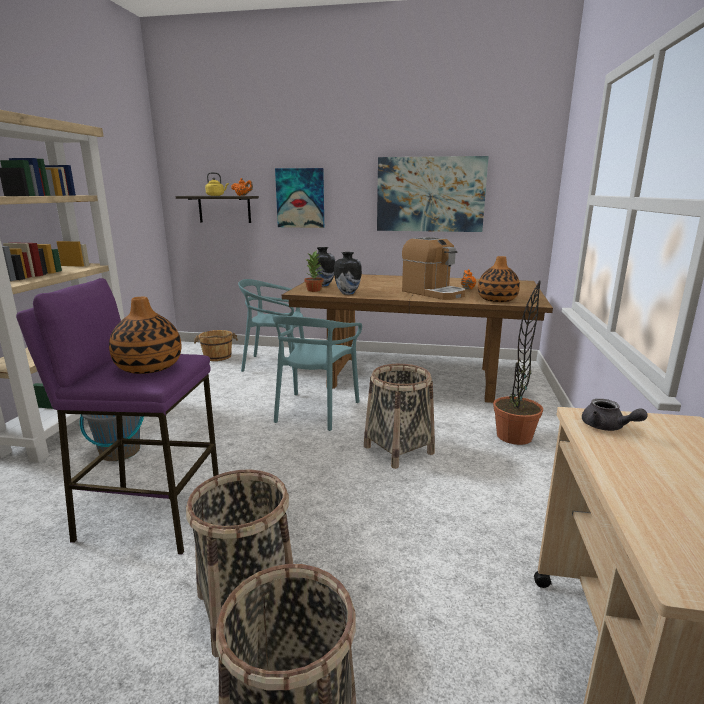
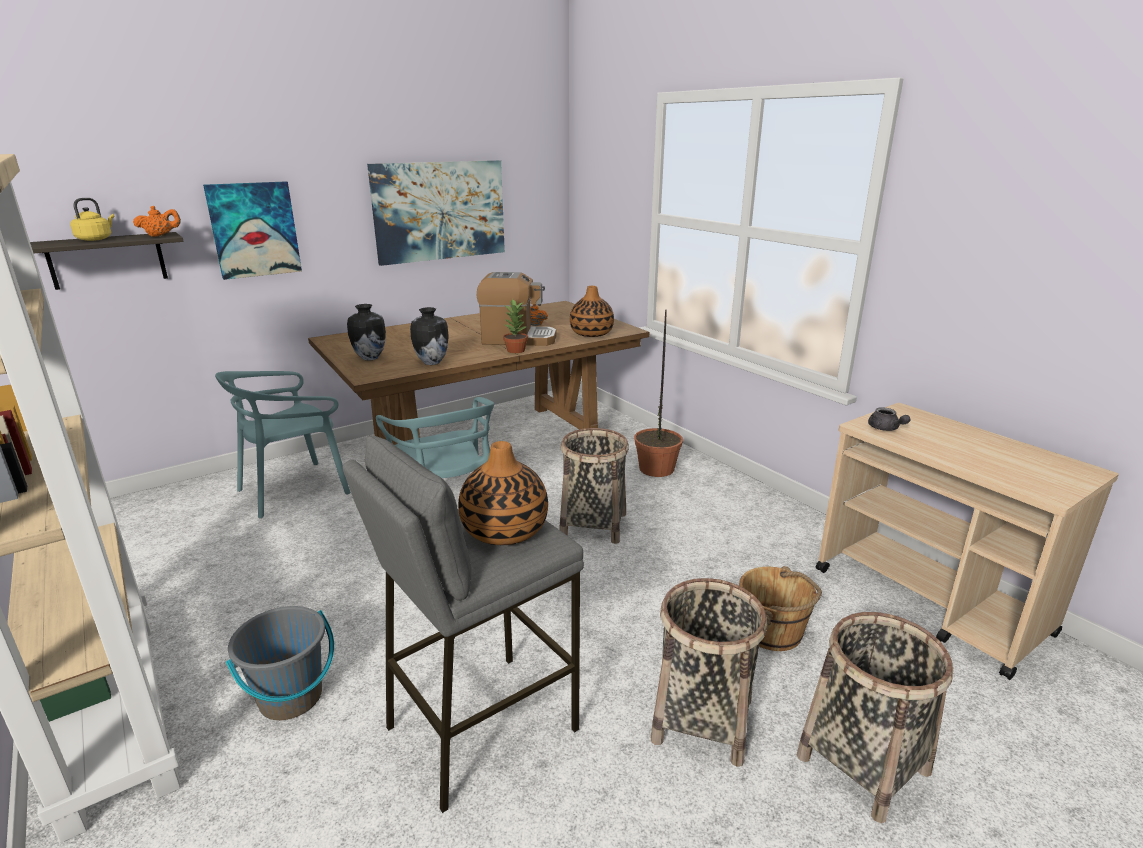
camera: 45 degrees left, 5 degrees up
(150, 516) = (480, 727): purple stool -> grey stool
(217, 357) = (175, 513): brown bucket -> brown bucket (772, 631)
(314, 290) = (380, 368): potted plant -> potted plant (516, 350)
(607, 427) = (885, 429): grey teapot -> grey teapot turned 60 degrees clockwise

